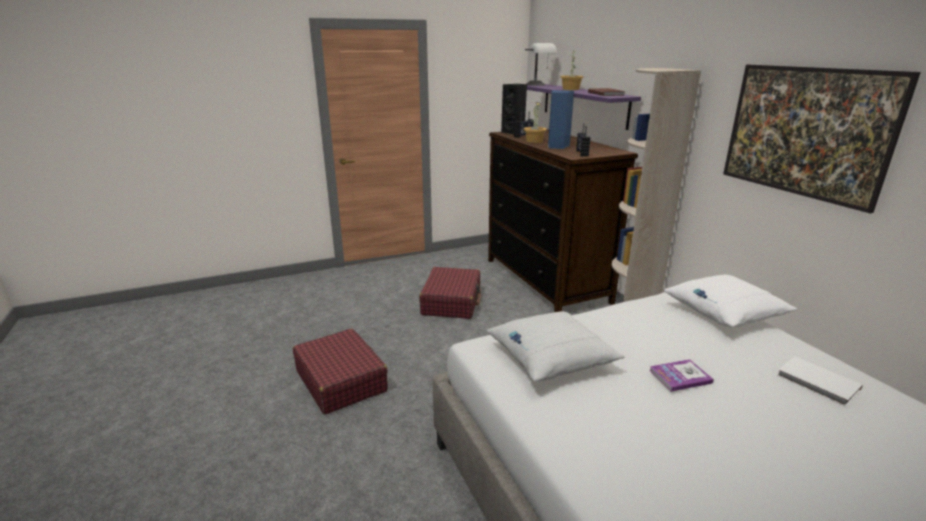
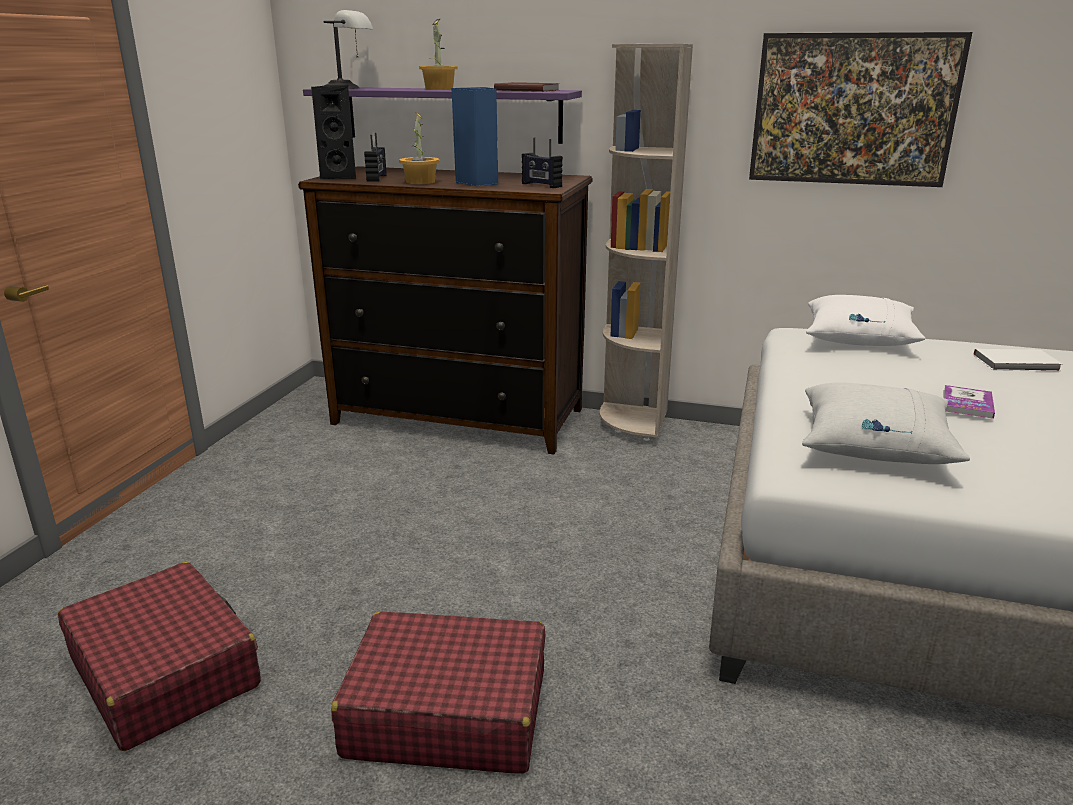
camera: 50 degrees left, 0 degrees up
(451, 302) = (388, 504): red suitcase -> red suitcase (165, 671)

